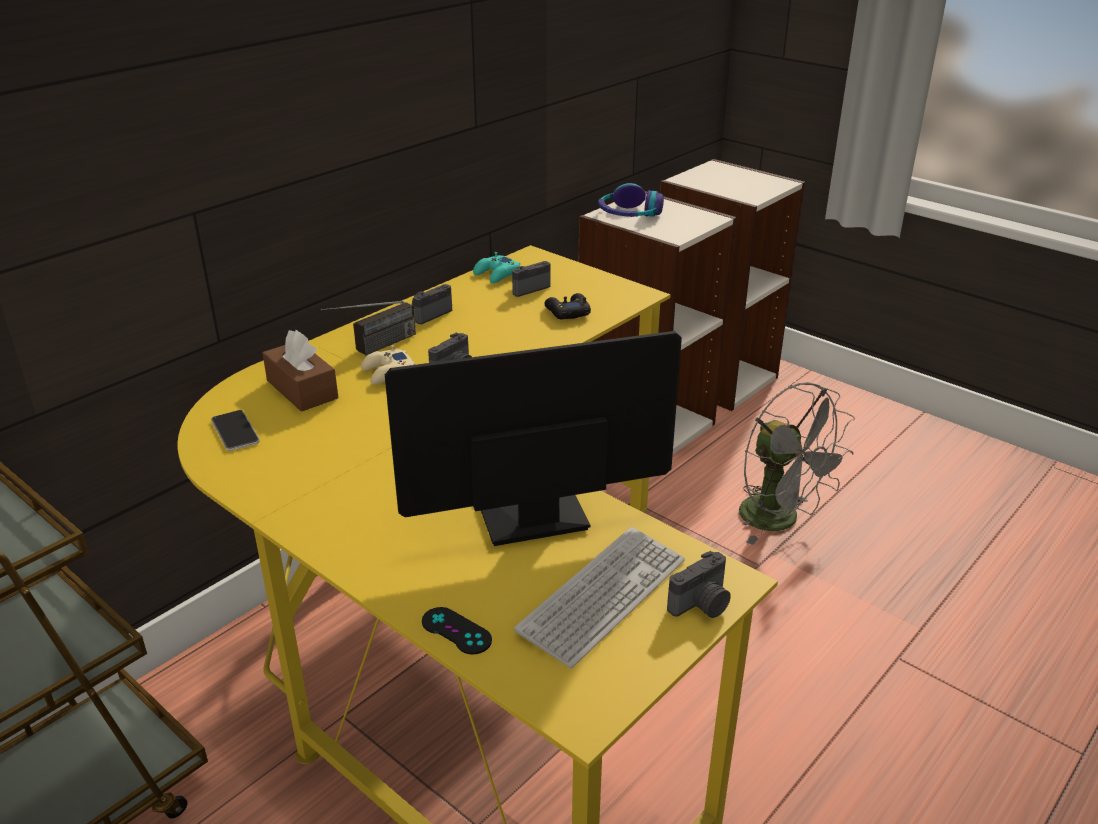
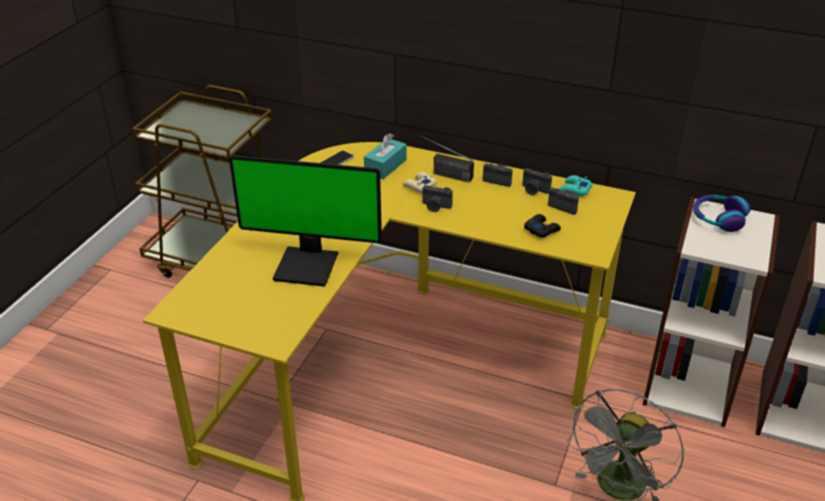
camera: 70 degrees right, 5 degrees up
(302, 389) = (385, 166): brown tissue box -> turquoise tissue box
(456, 631) = (212, 265): black game controller -> none
(529, 513) = (308, 265): monitor -> monitor turned 135 degrees clockwise
(603, 596) = (250, 303): keyboard -> none
(702, 605) = (254, 336): camera -> camera (534, 190)

